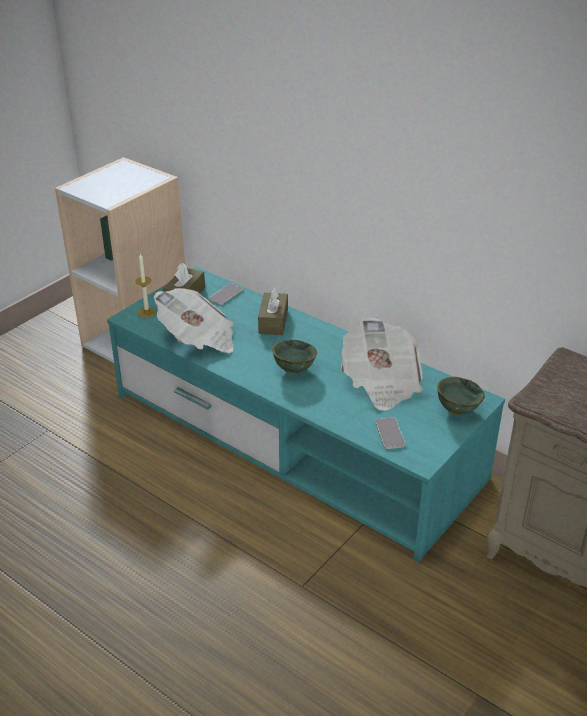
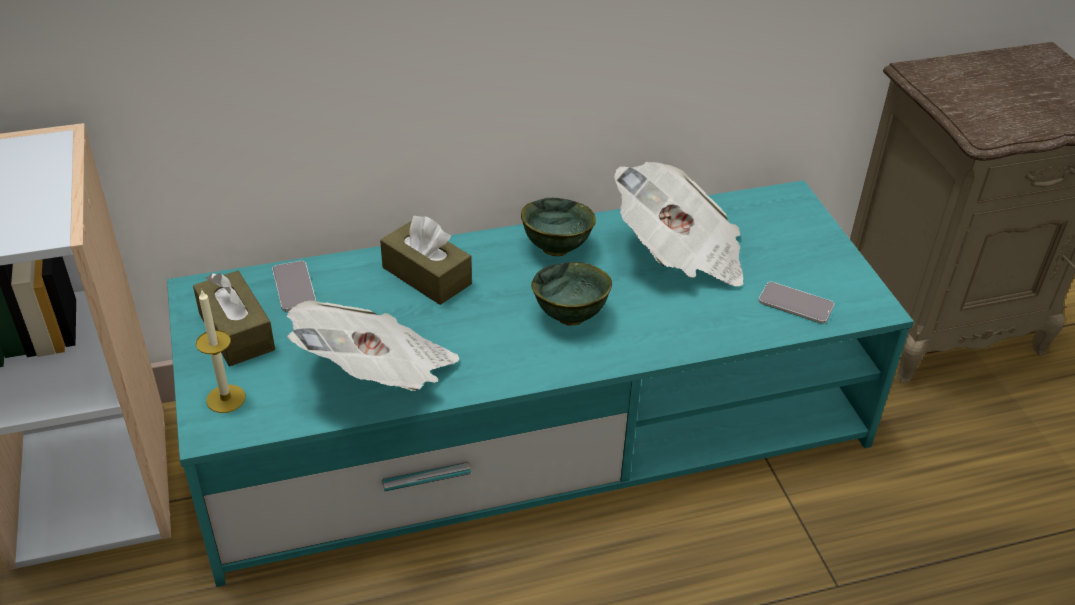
camera: 55 degrees left, 5 degrees up
(456, 410) = (794, 226): green bowl -> green bowl (555, 248)

